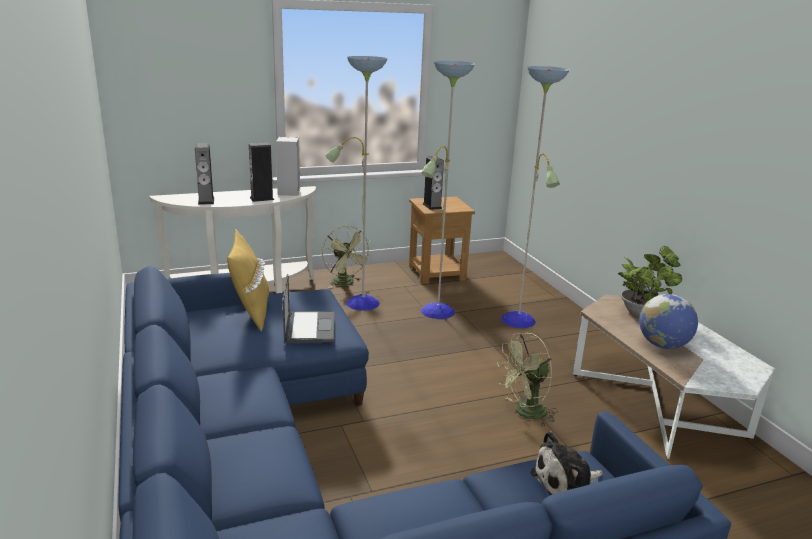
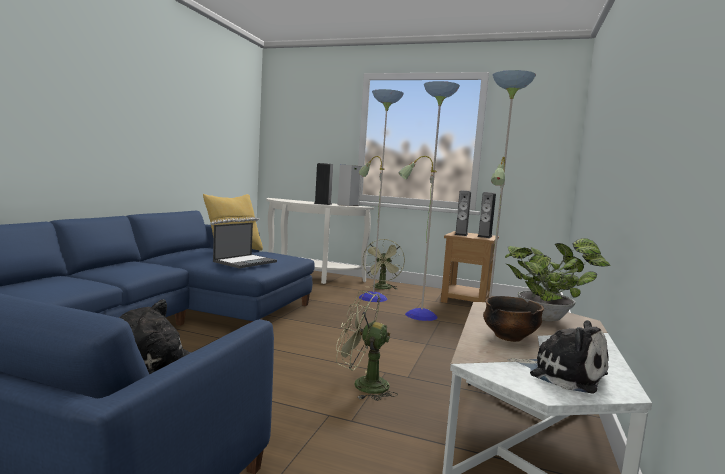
camera: 40 degrees right, 15 degrees down
(206, 201) = (289, 200): speaker -> speaker (484, 236)
(662, 345) = (509, 338): globe -> bowl
(726, 366) = (562, 373): none -> plush toy

